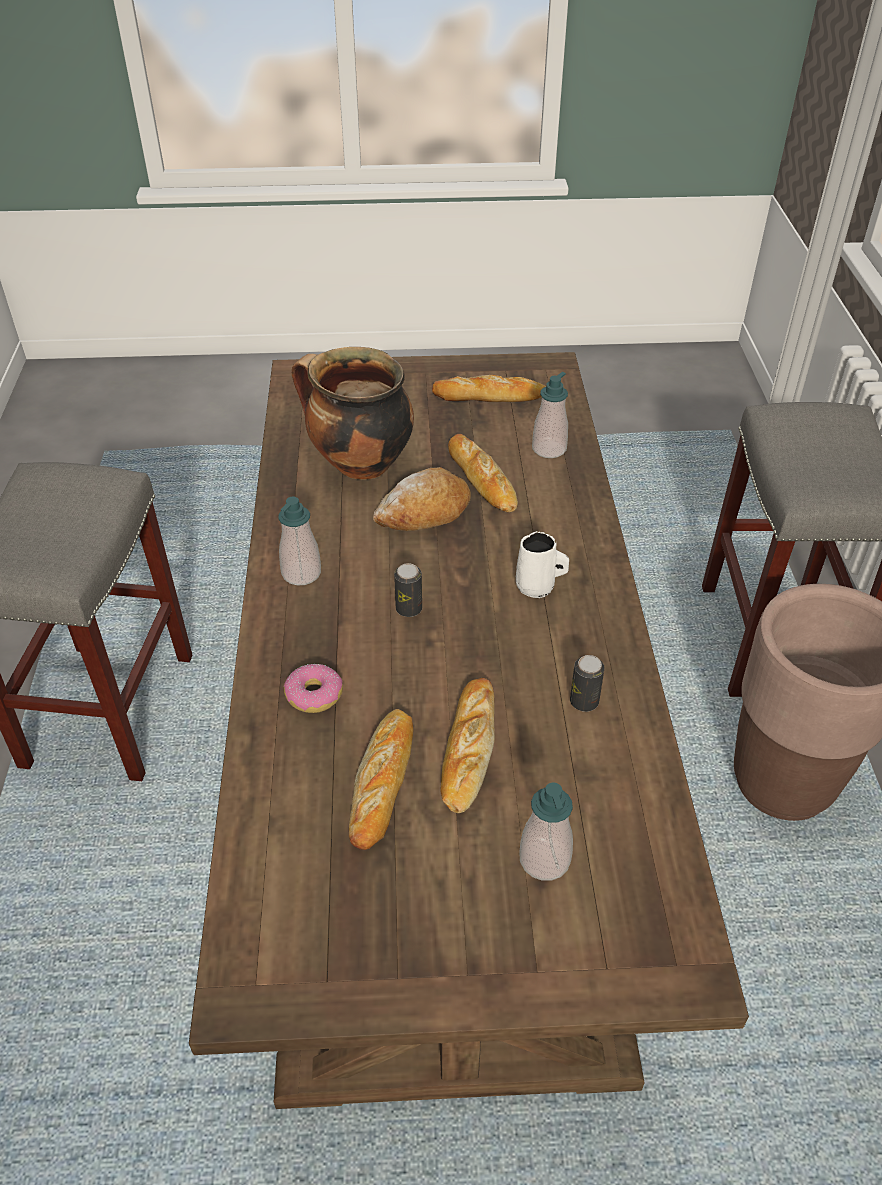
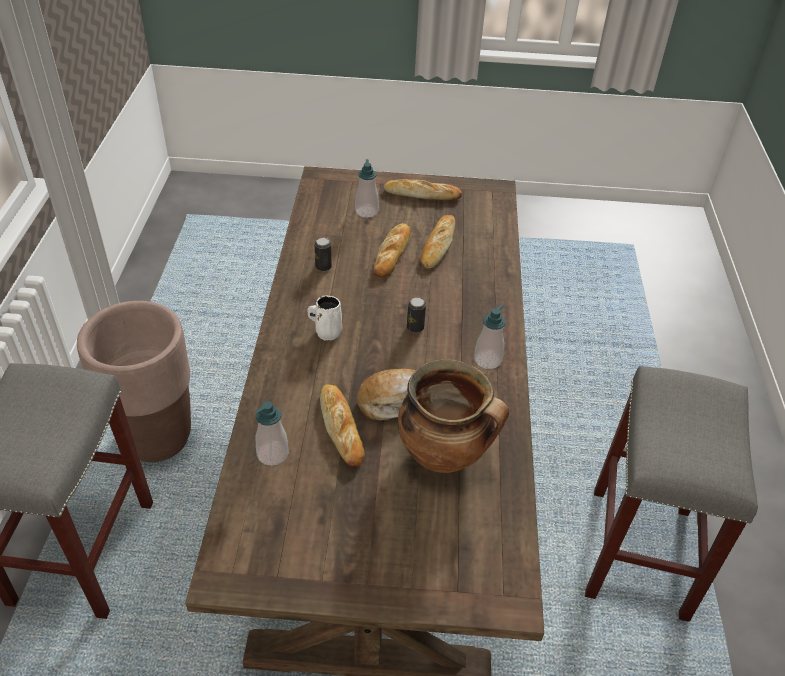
camera: 175 degrees left, 0 degrees up
(314, 695) = (474, 285): donut -> none
(489, 396) = (306, 533): bread -> bread (422, 194)

